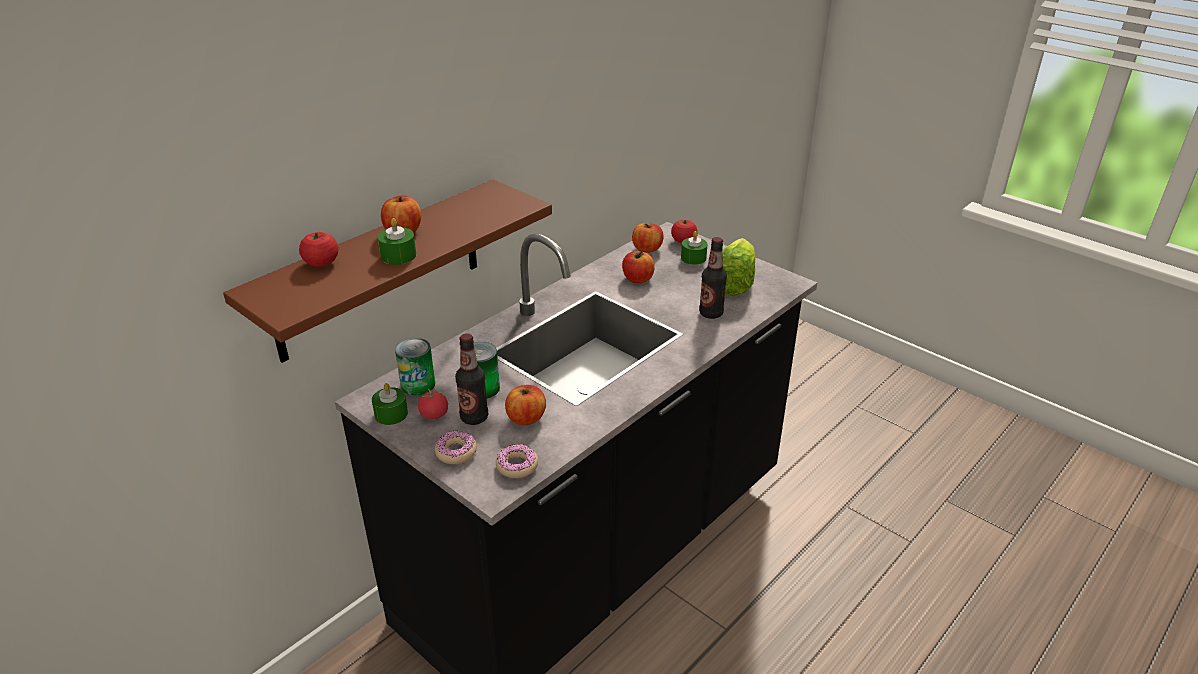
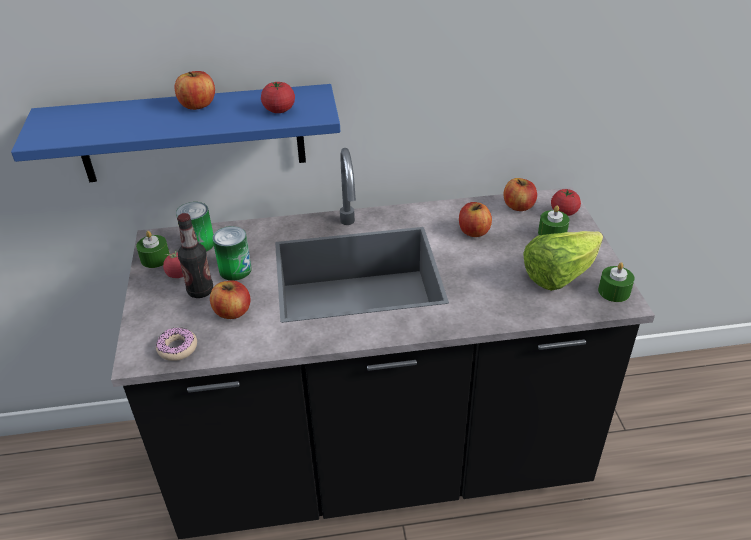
camera: 40 degrees right, 5 degrees up
(321, 263) = (112, 109): tomato -> tomato (279, 110)
(379, 270) = (192, 134): brown shelf -> blue shelf
(398, 255) = (164, 124): green candle -> green candle (614, 291)
(456, 452) = (155, 312): donut -> none
(711, 313) = (499, 295): bottle -> none

